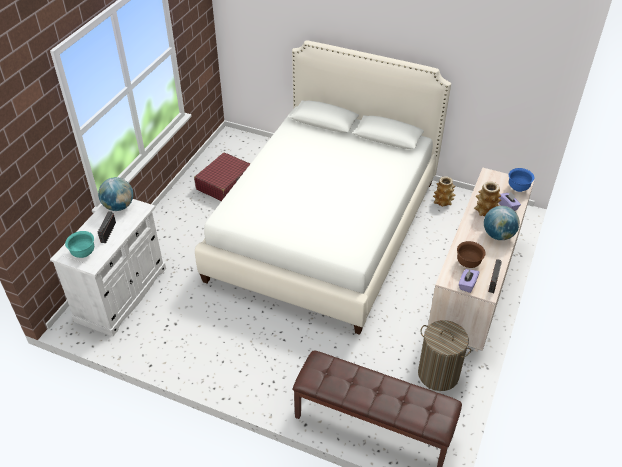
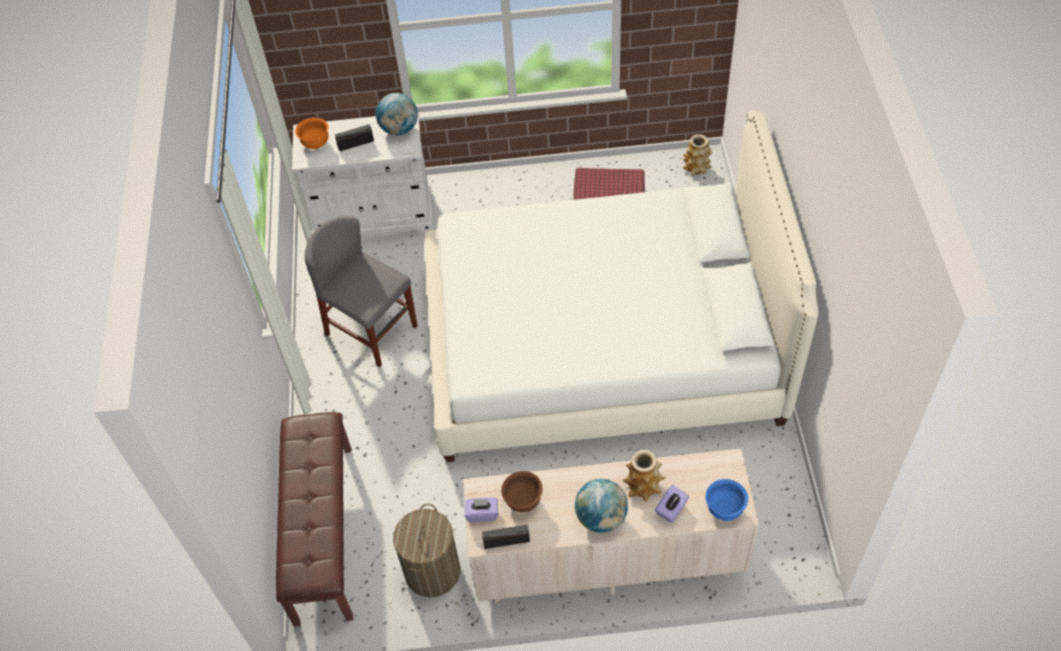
camera: 65 degrees right, 10 degrees up
(83, 253) = (315, 143): turquoise bowl -> orange bowl
(221, 333) = (371, 330): none -> grey chair
(443, 201) = (756, 455): vase -> vase (696, 167)

